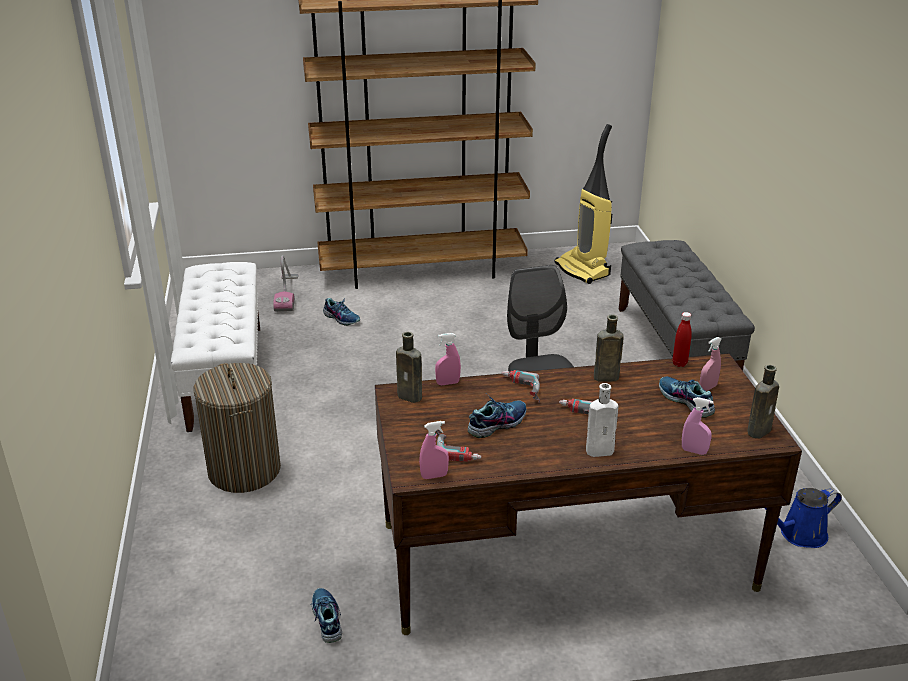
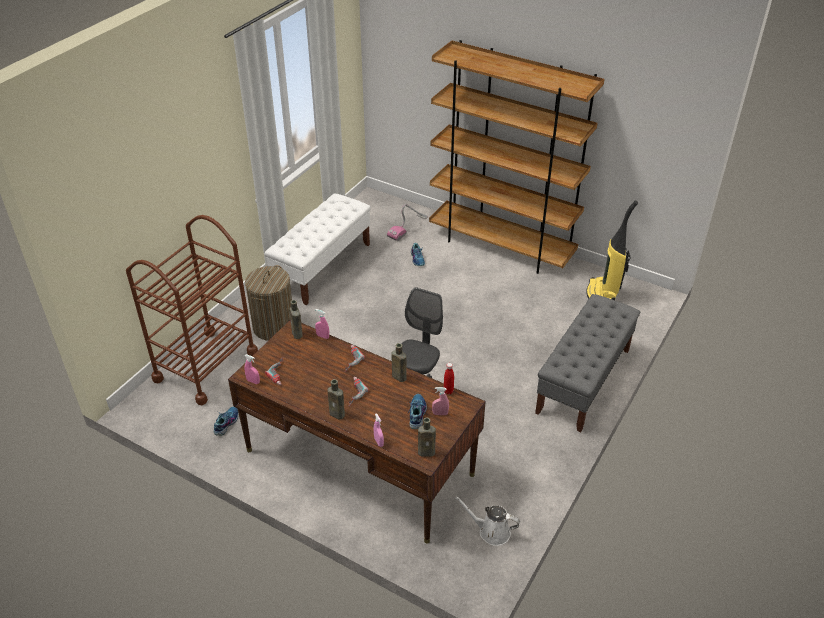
camera: 40 degrees right, 10 degrees up
(199, 568) = (206, 366): none -> brown cart
(497, 423) = (314, 371): shoe -> none
(601, 451) = (338, 414): white bottle -> brown bottle
(799, 534) = (491, 531): blue watering can -> white watering can

